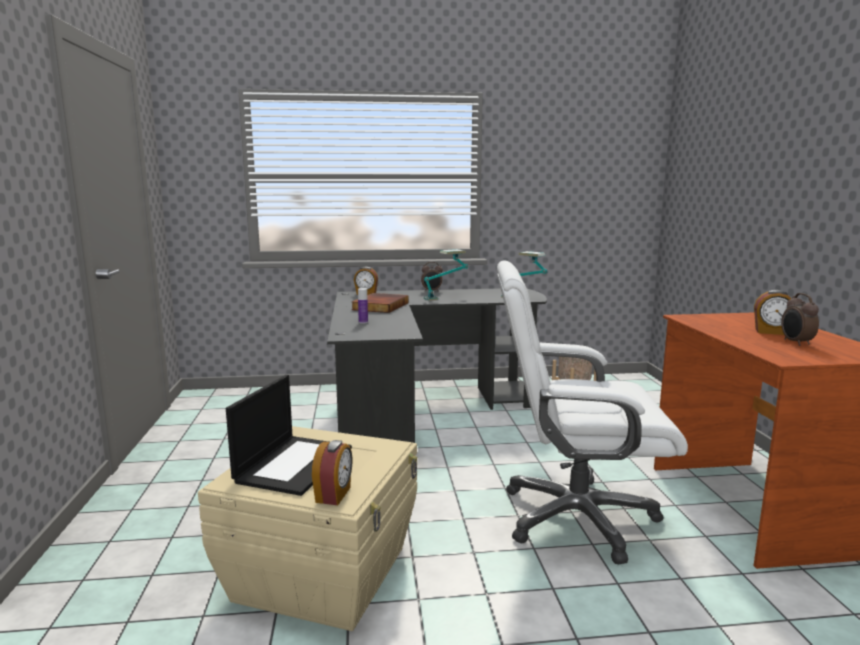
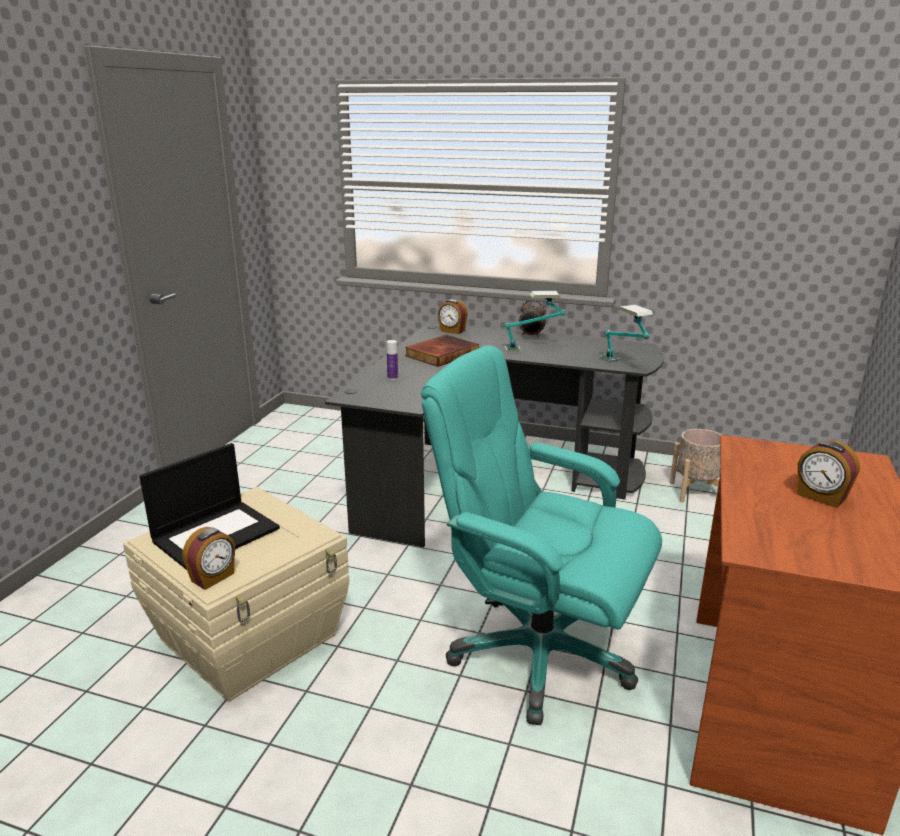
camera: 25 degrees right, 10 degrees up
(575, 517) = (538, 654): white office chair -> turquoise office chair
(796, 343) = (820, 524): alarm clock -> none

